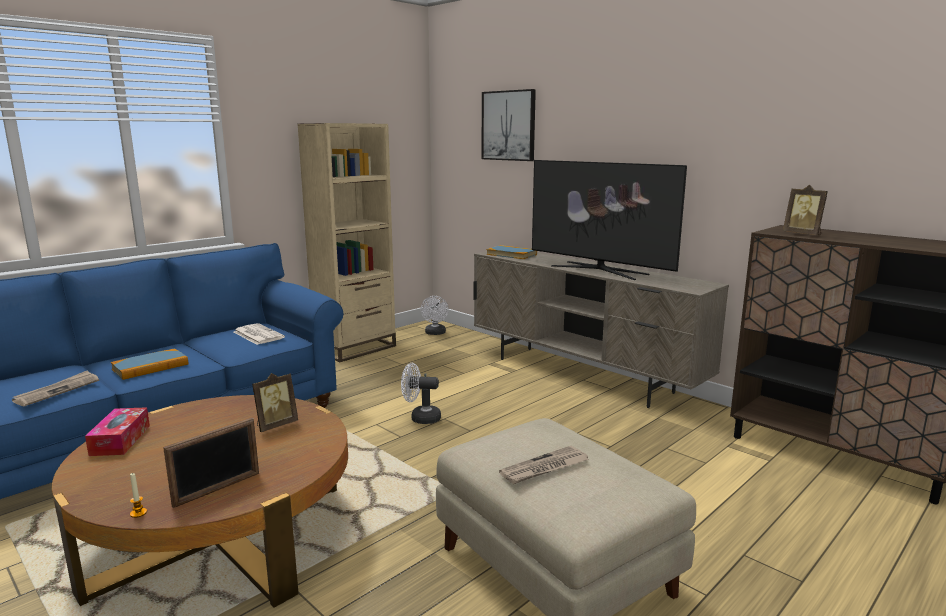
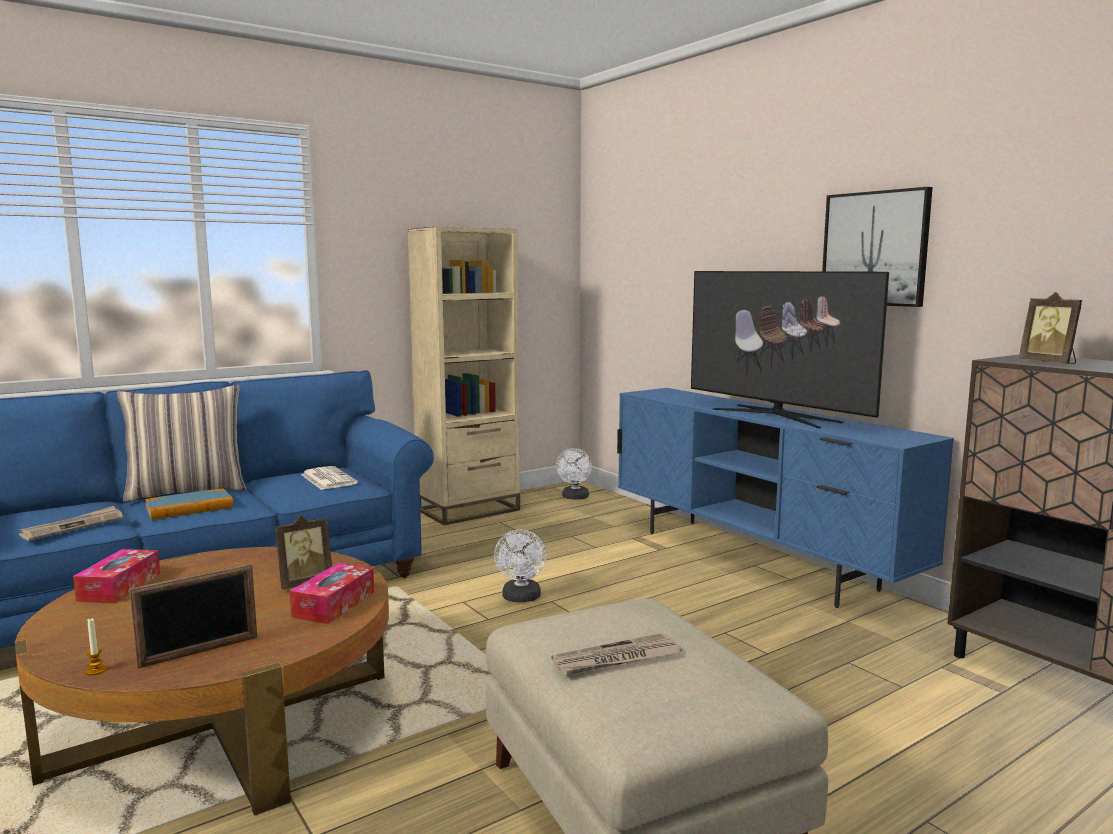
camera: 10 degrees right, 5 degrees down
(140, 352) = (187, 491): none -> pillow
(308, 441) = (334, 604): none -> tissue box
(420, 418) = (521, 598): white fan -> white fan turned 105 degrees counterclockwise
(508, 125) = (671, 231): picture -> picture (875, 248)
(511, 254) = (667, 395): book -> none
(583, 375) = (755, 560): beige tv stand -> blue tv stand

